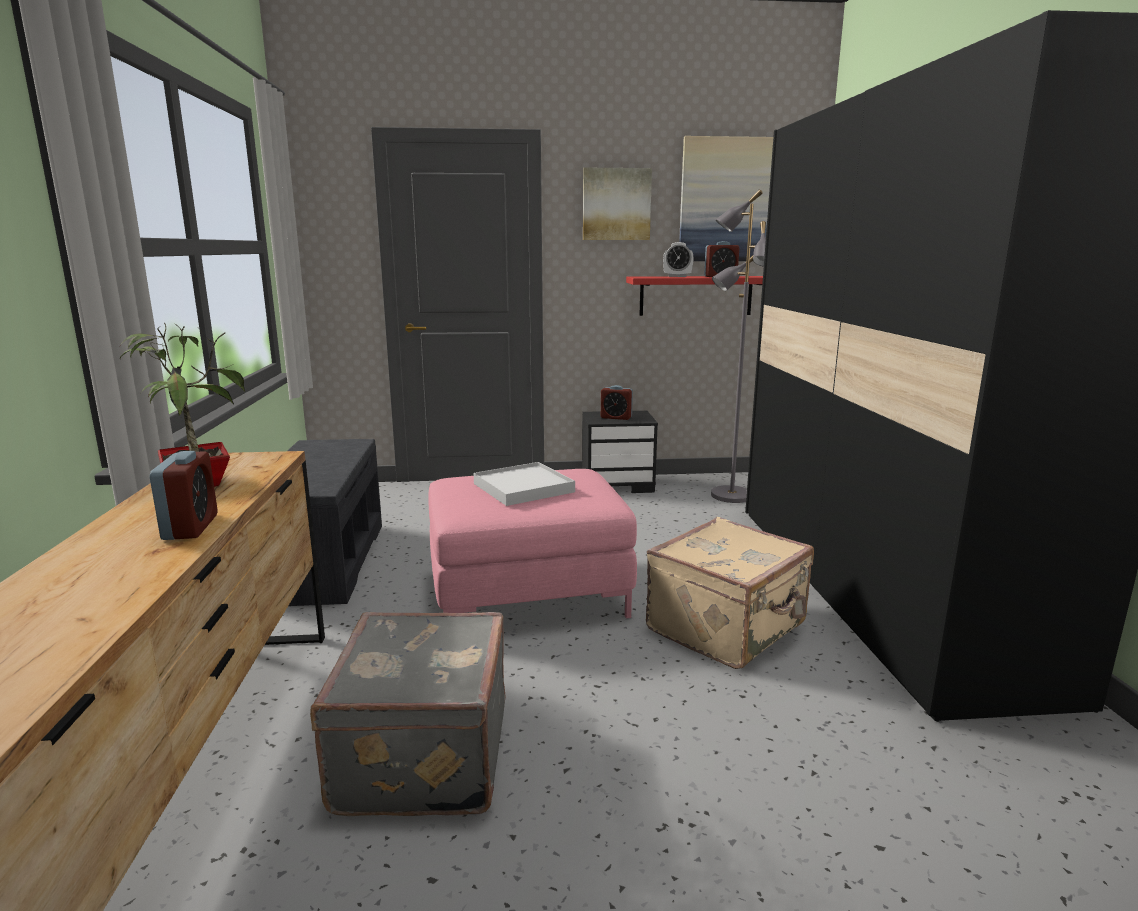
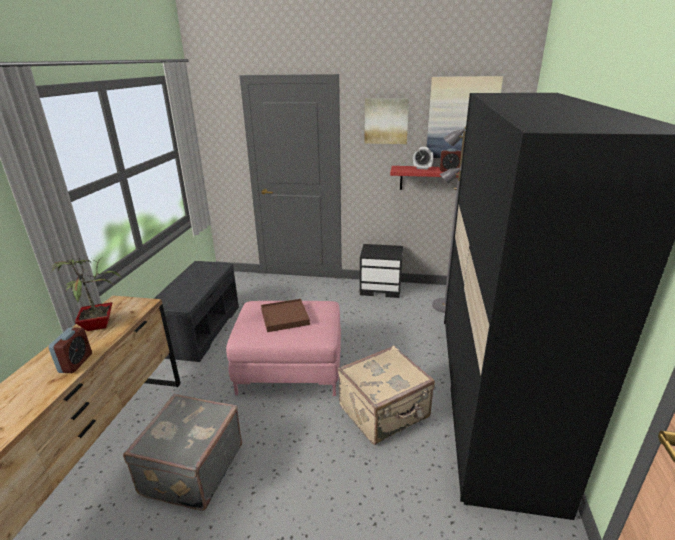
camera: 15 degrees right, 10 degrees up
(523, 488) = (284, 317): white tray -> brown tray
(616, 417) = (379, 251): alarm clock -> none

